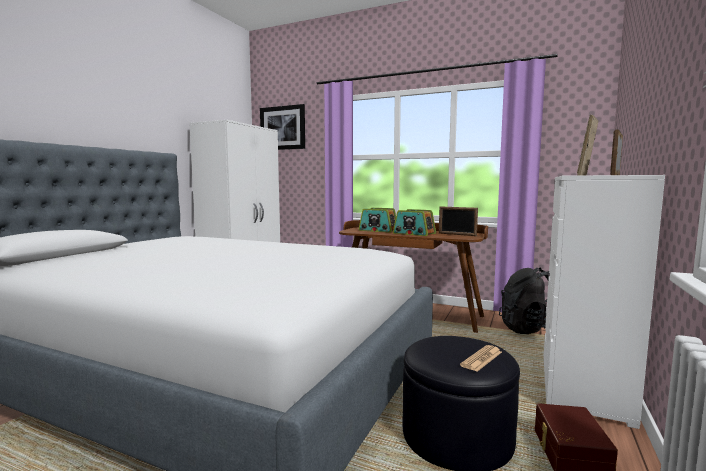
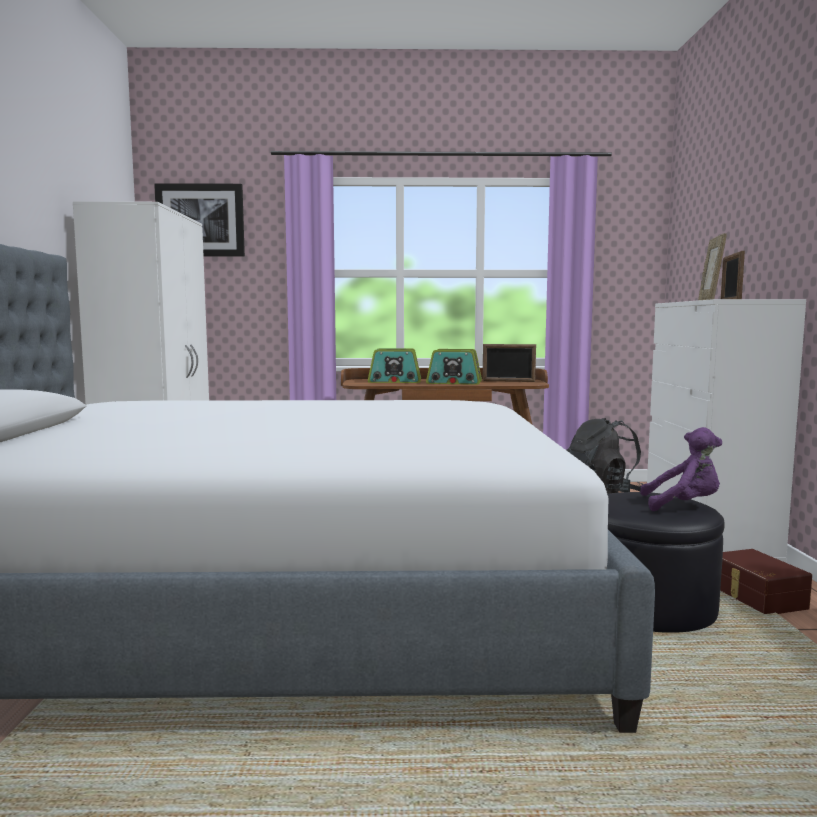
camera: 25 degrees left, 0 degrees up
(481, 359) = (683, 505): newspaper -> purple plush toy

